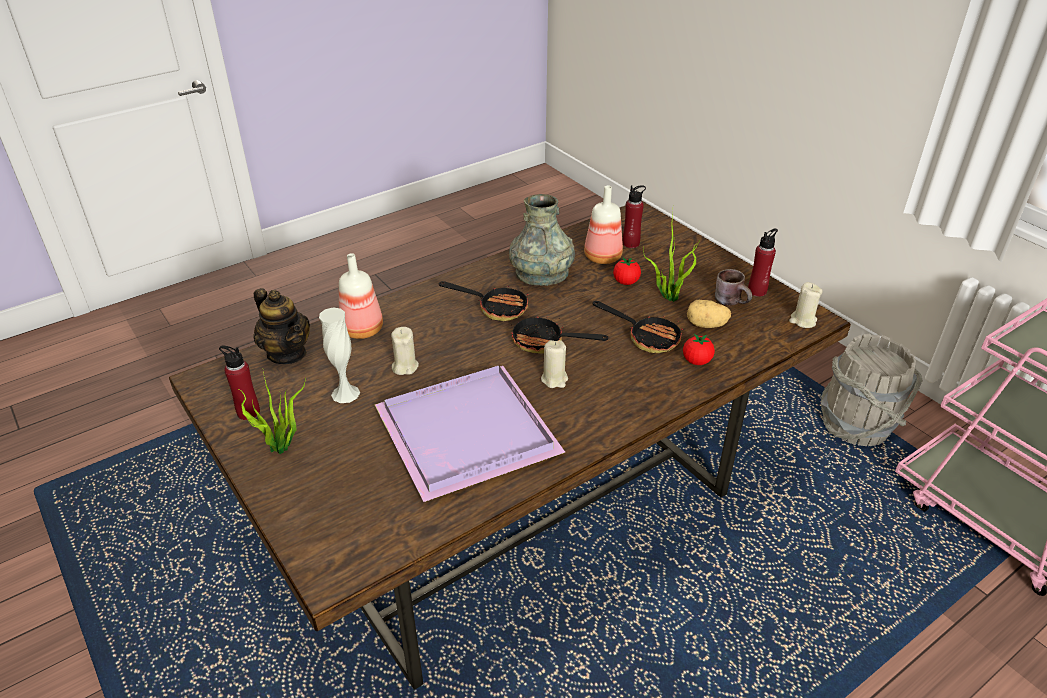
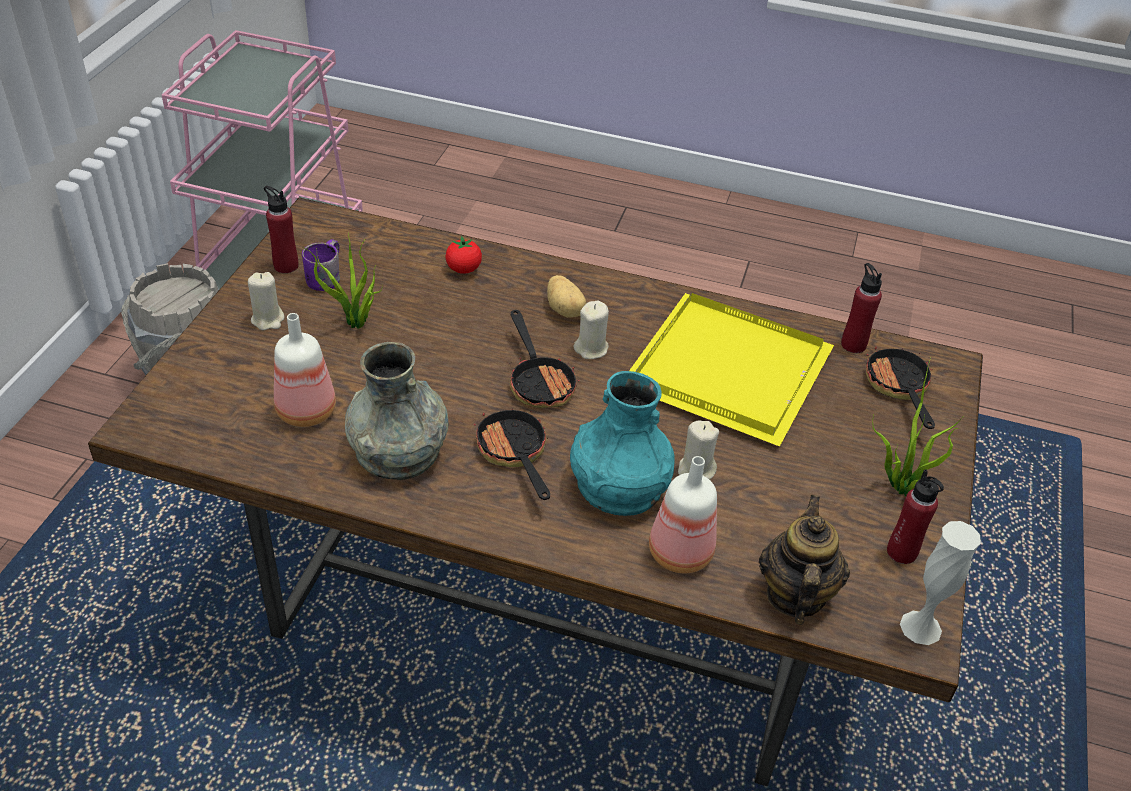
camera: 130 degrees left, 5 degrees up
(345, 393) = (786, 491): white vase -> white vase (920, 627)
(429, 332) = (619, 486): none -> turquoise vase
(463, 432) = (729, 373): purple tray -> yellow tray
(626, 282) = (353, 368): tomato -> none
(631, 243) = (246, 399): red bottle -> red bottle (853, 344)
(646, 337) = (454, 313): frying pan -> frying pan (898, 388)
(706, 325) = (391, 281): potato -> potato (565, 310)
(733, 301) = (323, 276): brown mug -> purple mug
(802, 321) = (323, 224): beige candle -> beige candle (268, 319)

